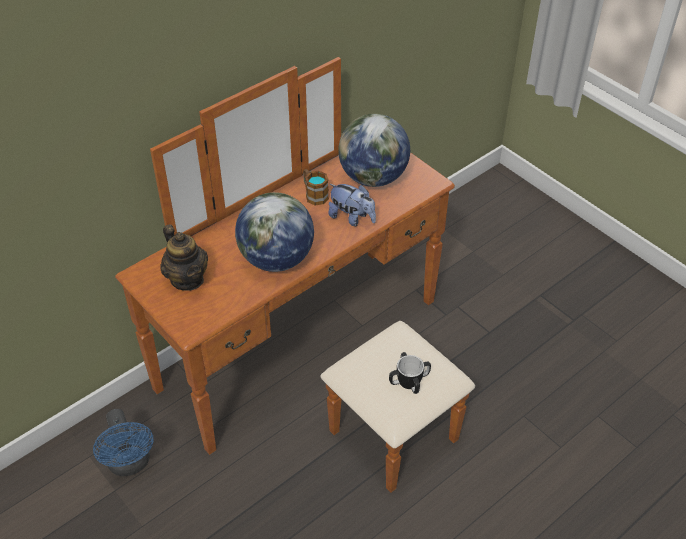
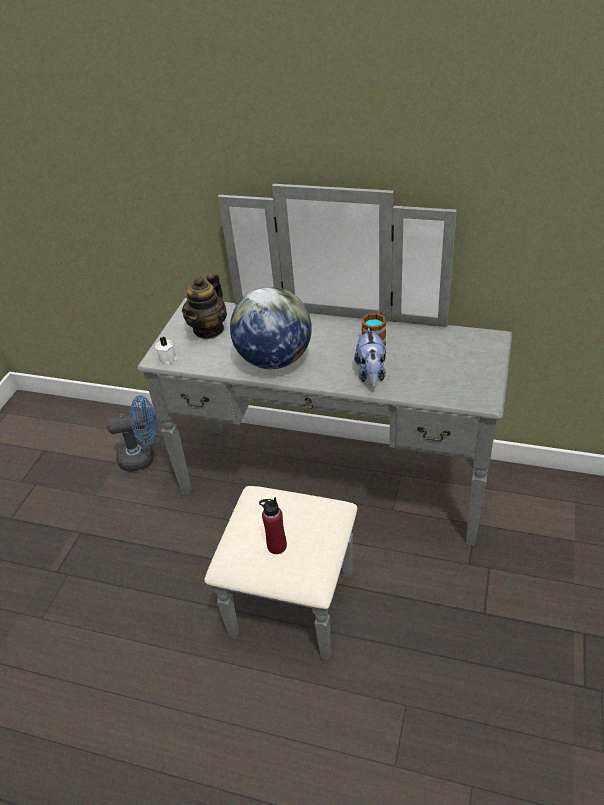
camera: 60 degrees right, 5 degrees down
(130, 464) = (143, 457): blue fan -> blue fan turned 135 degrees counterclockwise
(197, 322) = (168, 357): none -> white candle
(320, 363) = (325, 506): brown dresser -> grey dresser
(373, 178) = (439, 360): globe -> none
(409, 381) = (277, 546): mug -> red bottle

